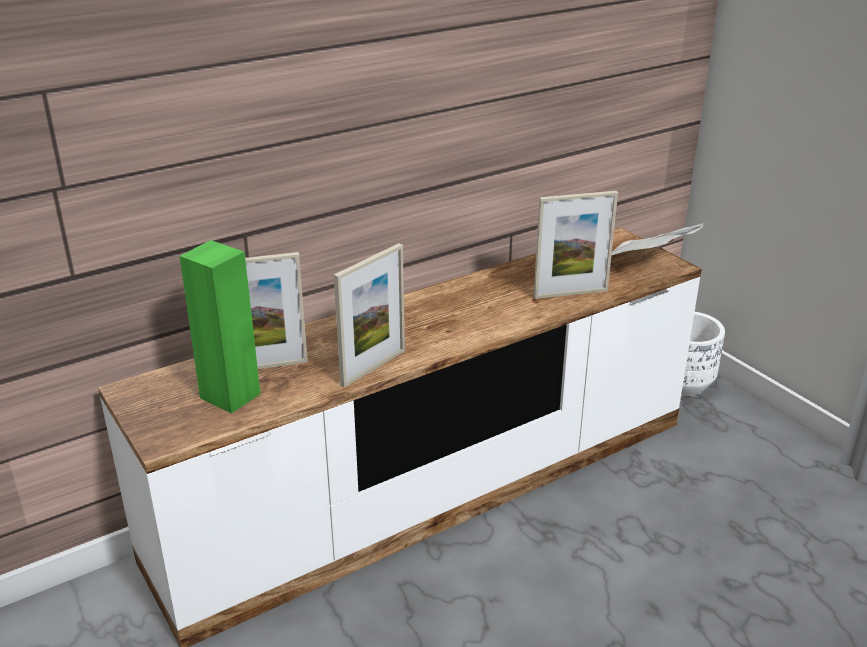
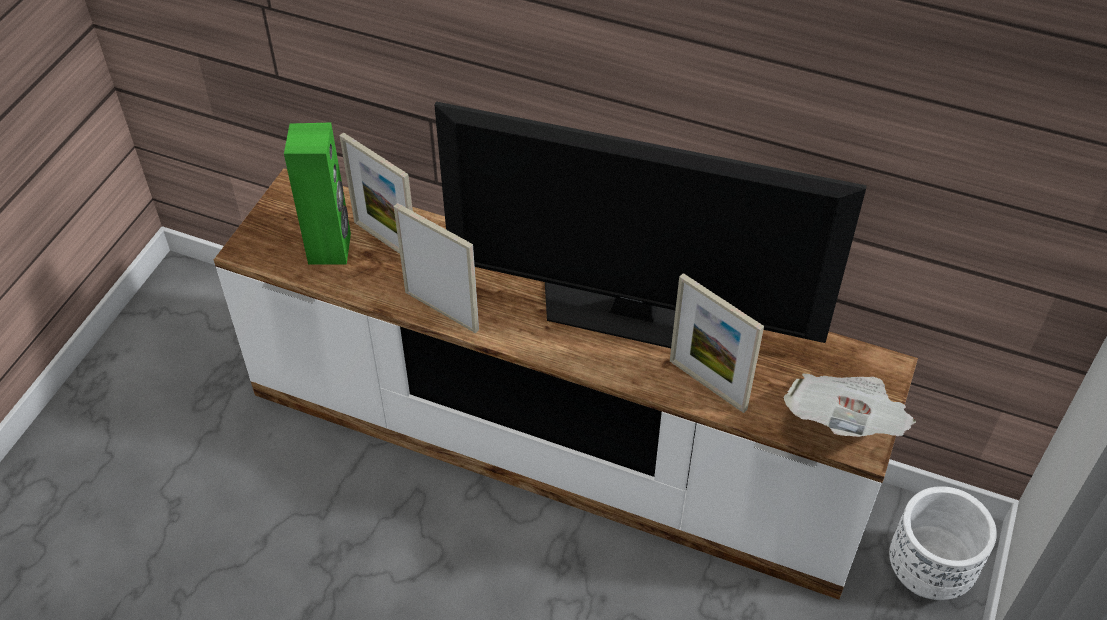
camera: 55 degrees right, 20 degrees up
(373, 367) = (441, 311): picture frame -> picture frame turned 150 degrees counterclockwise
(475, 295) = (632, 312): none -> television

